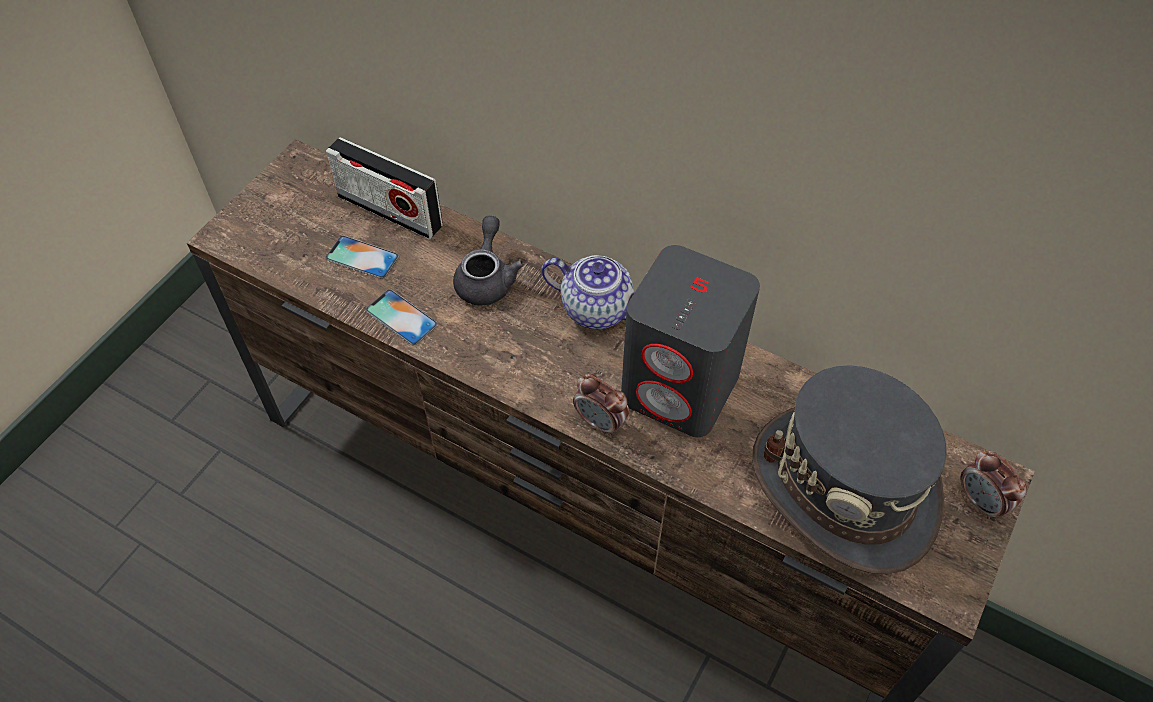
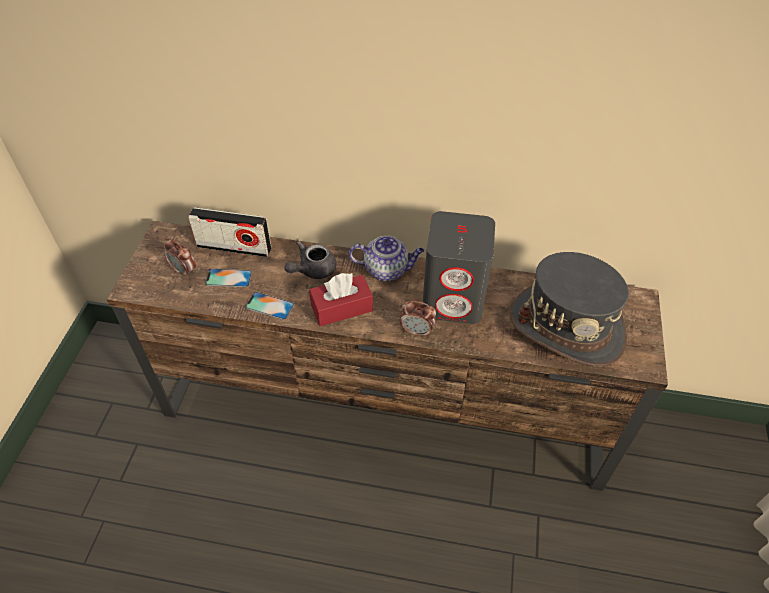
camera: 20 degrees left, 5 degrees down
(487, 278) = (312, 270): grey teapot -> grey teapot turned 120 degrees counterclockwise
(504, 351) = (341, 308): none -> red tissue box
(980, 502) = (639, 313): alarm clock -> alarm clock (184, 271)

